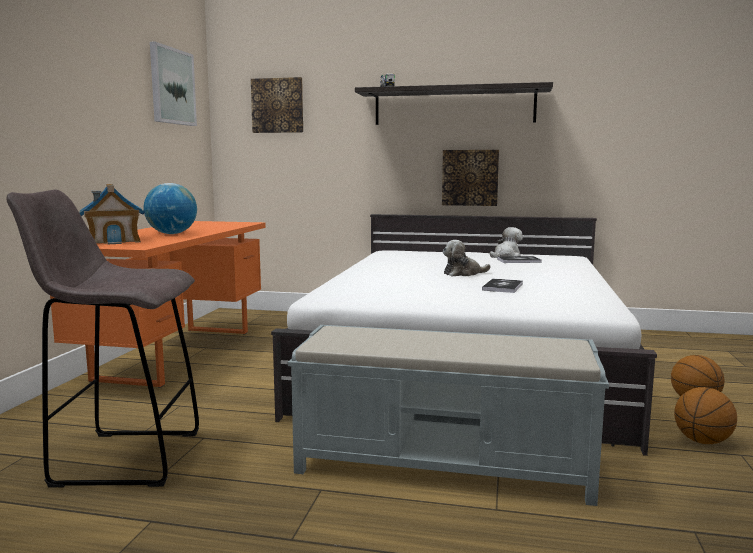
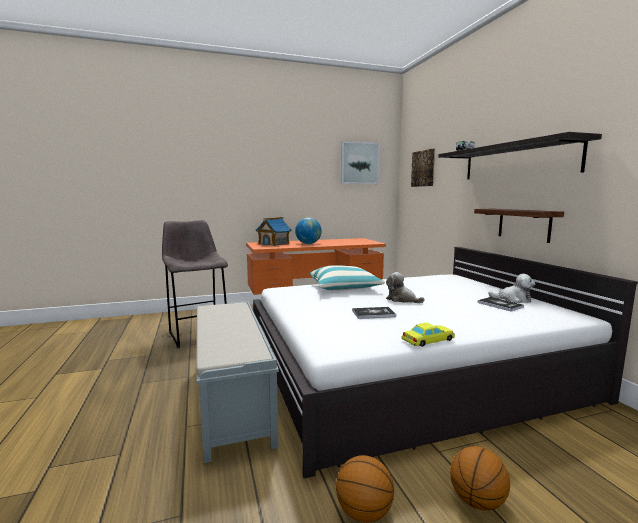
camera: 60 degrees right, 0 degrees up
(374, 279) = (344, 288): none -> pillow
(470, 177) = (524, 224): picture -> shelf
(600, 288) = (428, 340): none -> yellow toy car

